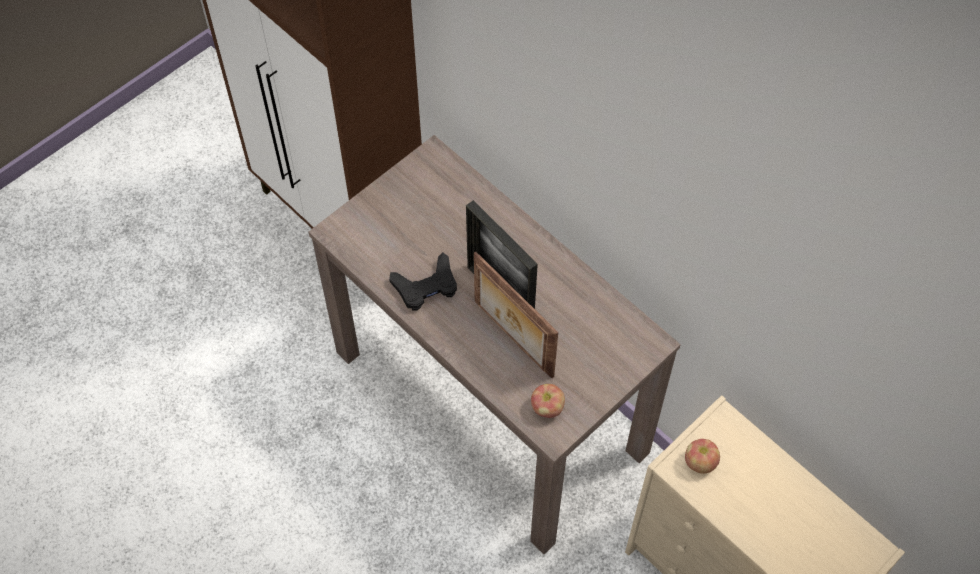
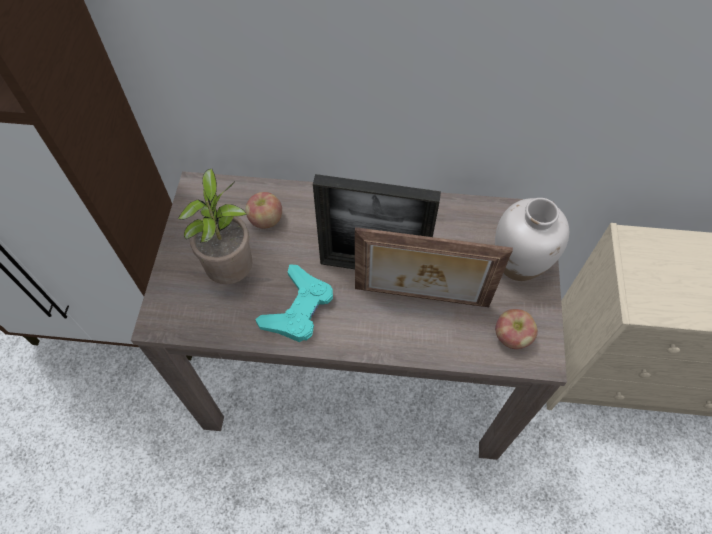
camera: 40 degrees left, 0 degrees up
(406, 231) = (232, 270): none -> potted plant
(426, 286) = (298, 308): black game controller -> turquoise game controller
(604, 367) = (519, 264): none -> white vase
(700, 462) = (654, 288): apple -> apple (265, 220)

